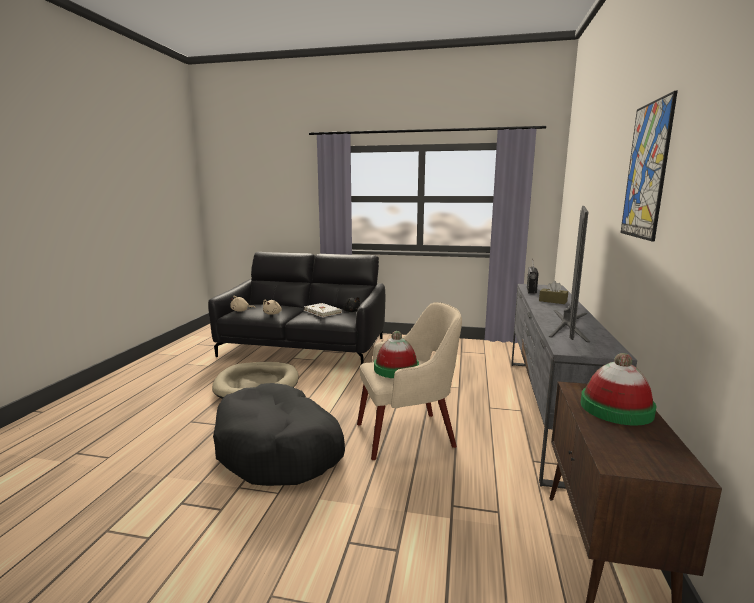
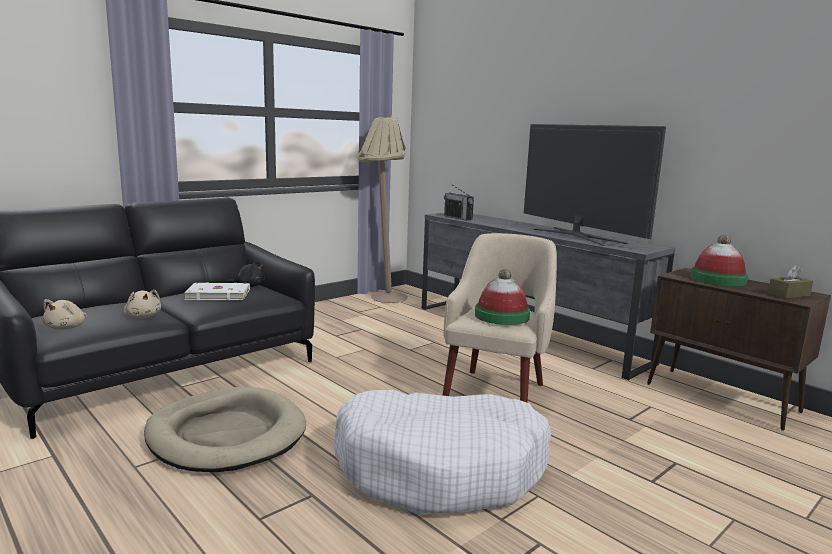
camera: 55 degrees left, 0 degrees up
(279, 449) = (440, 468): black dog bed -> white dog bed
(499, 348) = (381, 299): none -> beige floor lamp
(553, 301) = (505, 223): brown tissue box -> brown tissue box (788, 295)
(646, 171) = (645, 94): picture -> none

